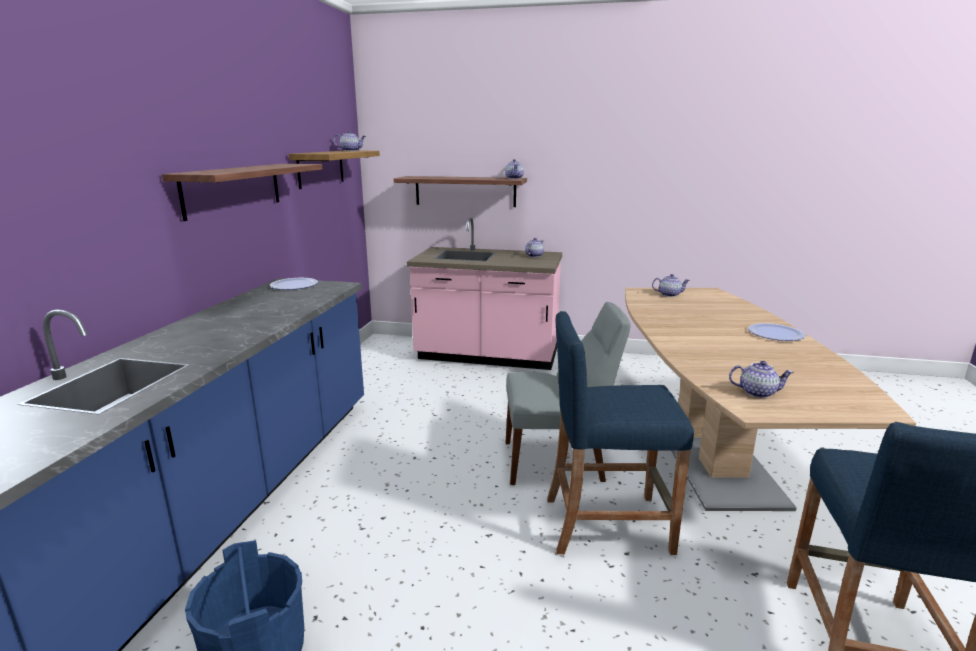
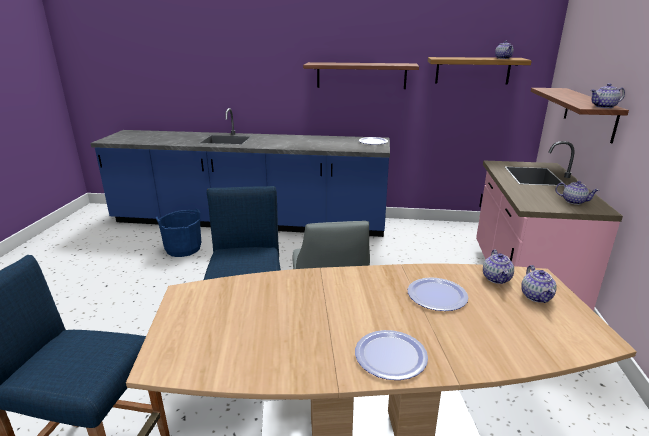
camera: 85 degrees right, 5 degrees up
(684, 316) = (437, 295): none -> plate
(757, 392) = (215, 301): teapot -> teapot (497, 279)

